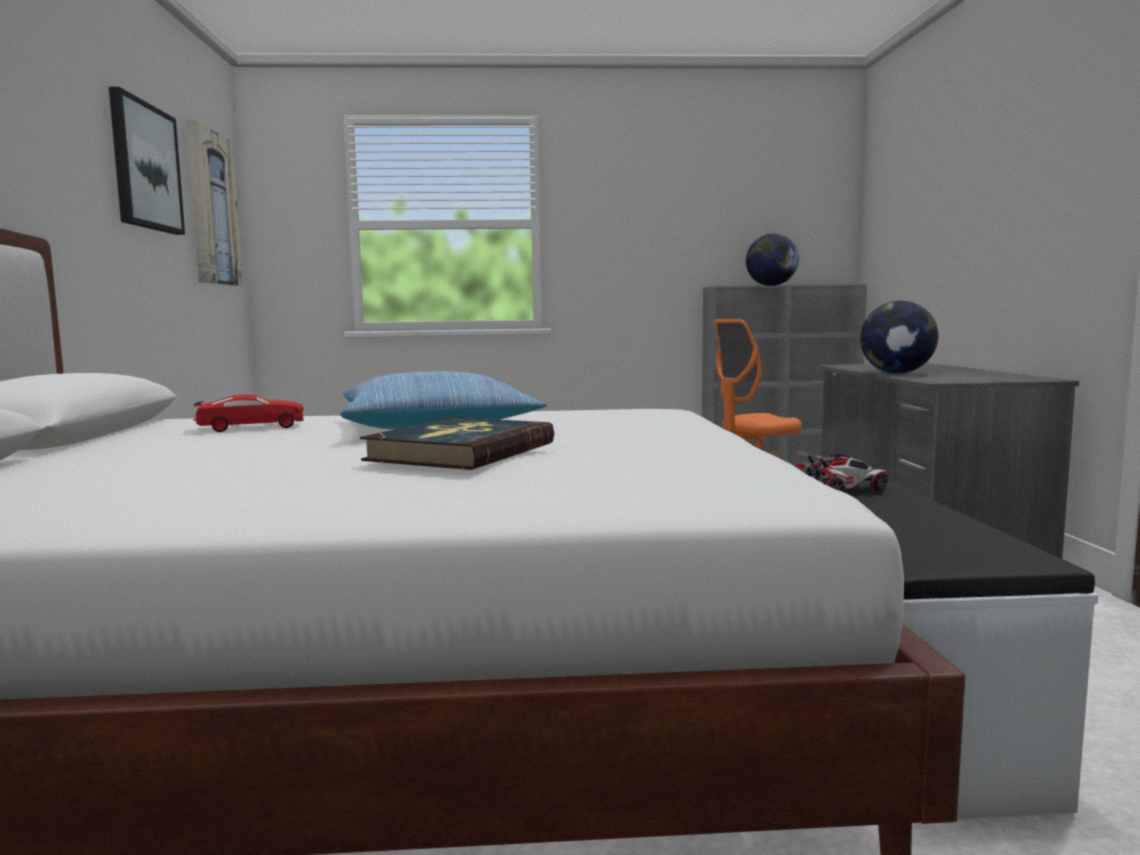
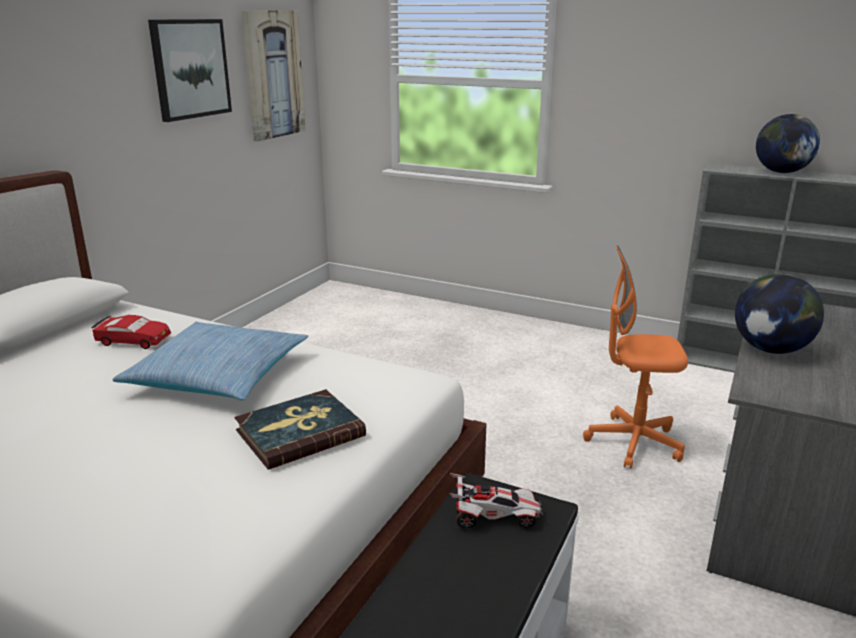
camera: 30 degrees right, 15 degrees up
(460, 451) = (128, 447): book -> book (299, 433)

